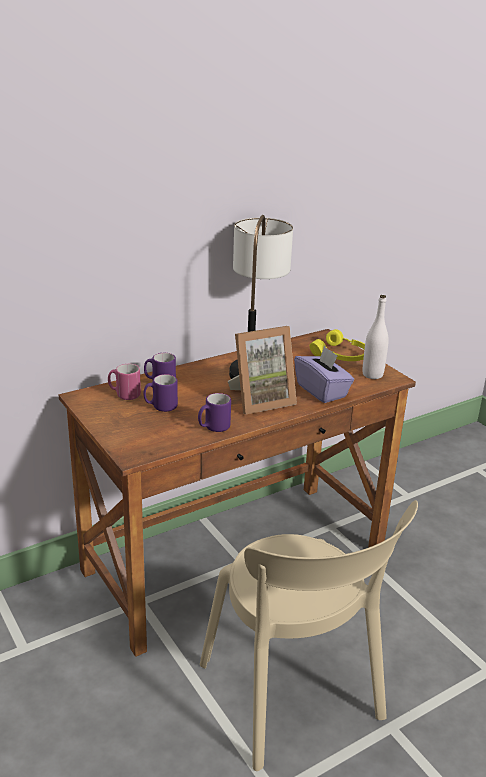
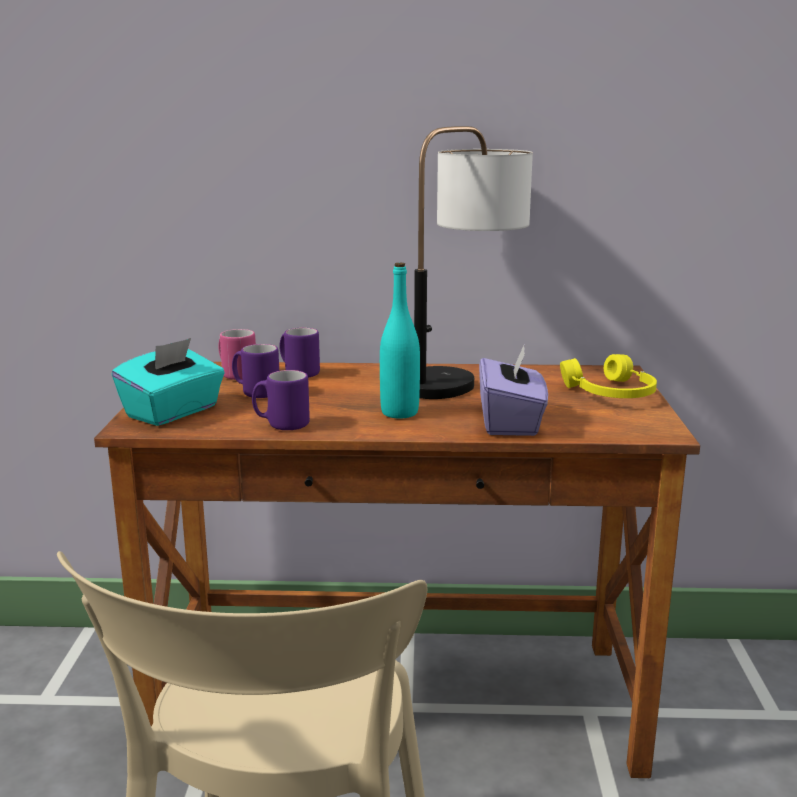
camera: 35 degrees right, 10 degrees down
(137, 437) = (173, 412): none -> turquoise tissue box
(260, 400) = (399, 413): picture frame -> turquoise bottle
(372, 374) = (630, 422): white bottle -> none

